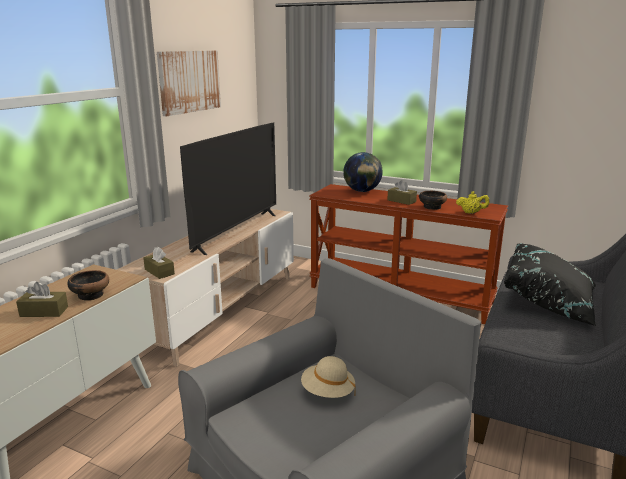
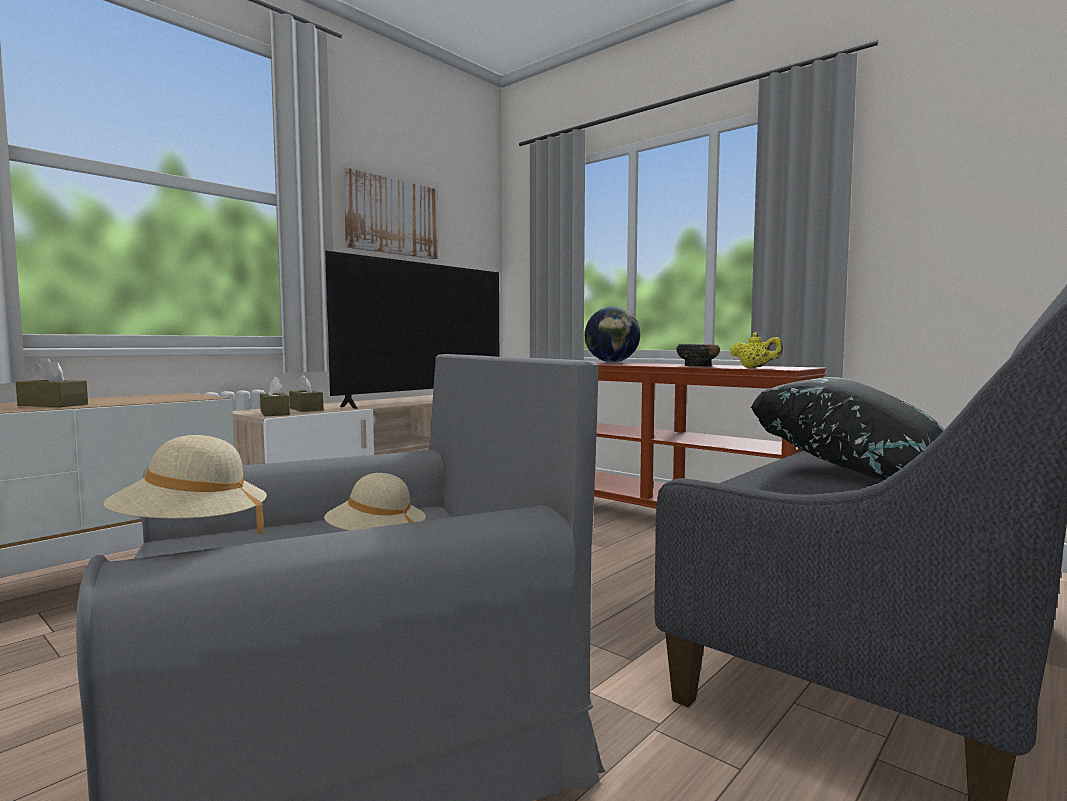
camera: 15 degrees right, 15 degrees down
(91, 295) = (134, 401): bowl -> none
(312, 442) = (191, 533): none -> beige hat
(401, 201) = (658, 364): brown tissue box -> brown tissue box (306, 409)

